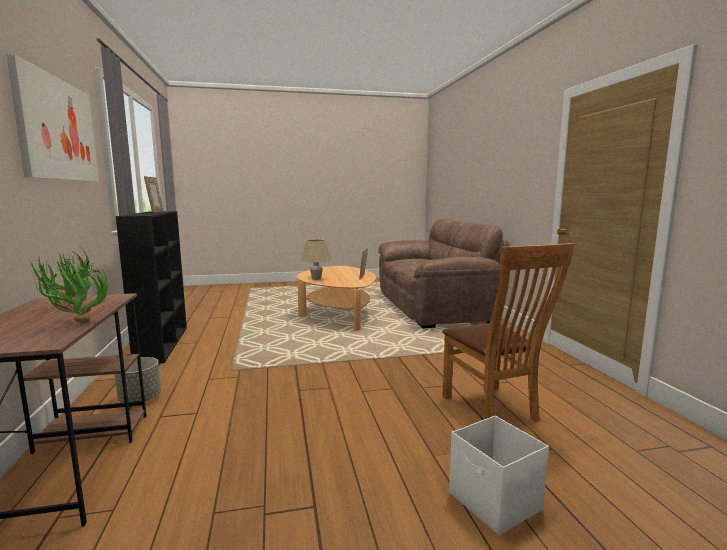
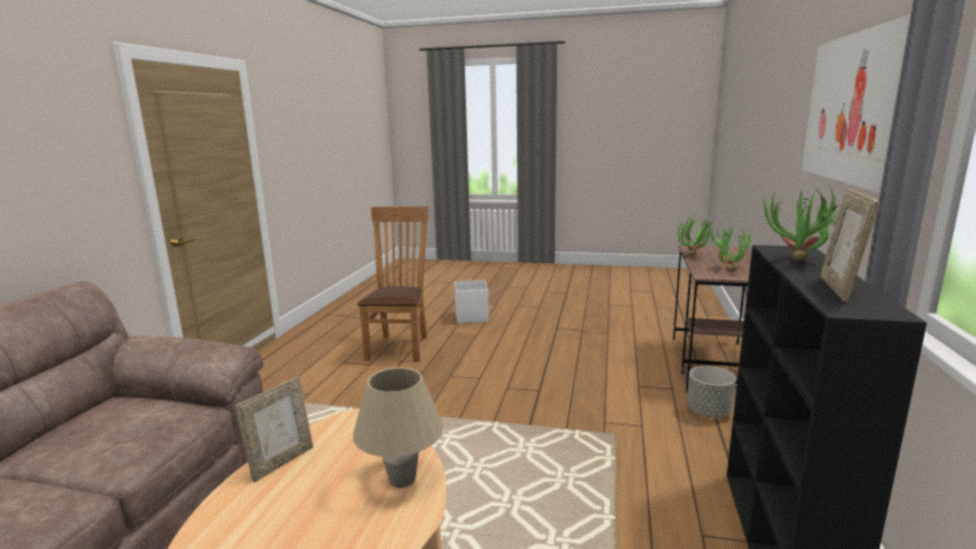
camera: 155 degrees left, 5 degrees up
(148, 213) = (797, 262): none -> potted plant

